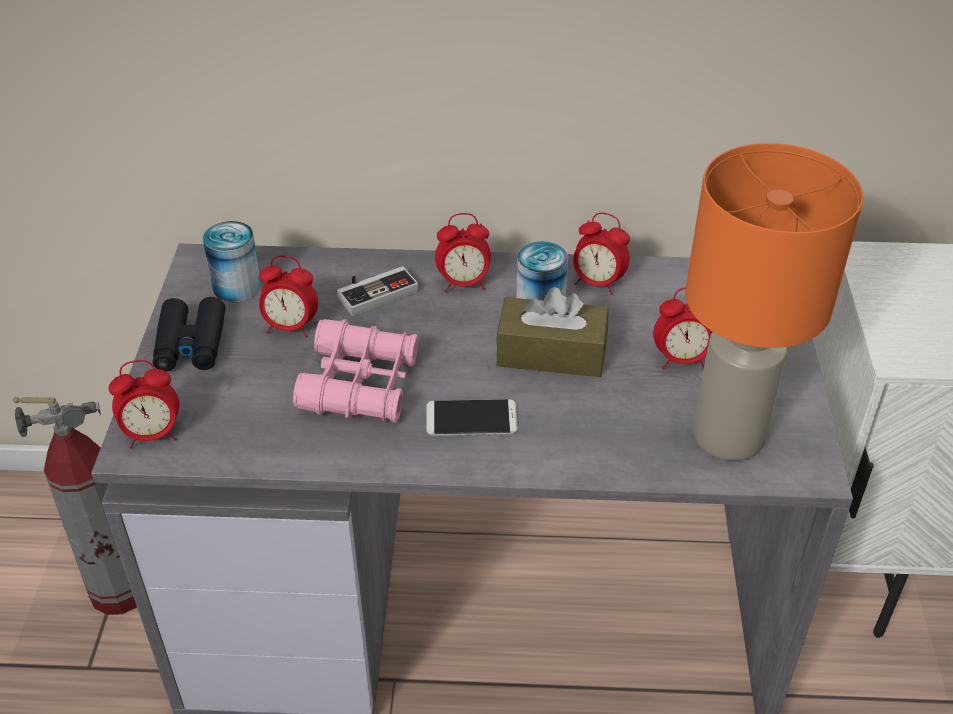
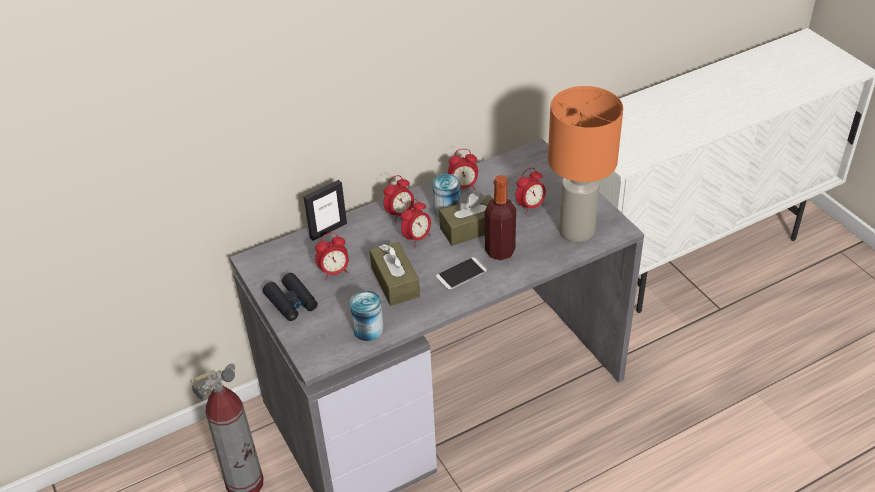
camera: 30 degrees left, 0 degrees up
(153, 435) = (317, 351): alarm clock -> alarm clock (417, 238)
(237, 287) = (286, 264): can -> can (368, 329)
(340, 263) = (328, 230): none -> picture frame
(360, 384) = (395, 282): pink binoculars -> brown tissue box
(374, 291) = (359, 236): game controller -> none
(566, 410) = (500, 251): none -> bottle

